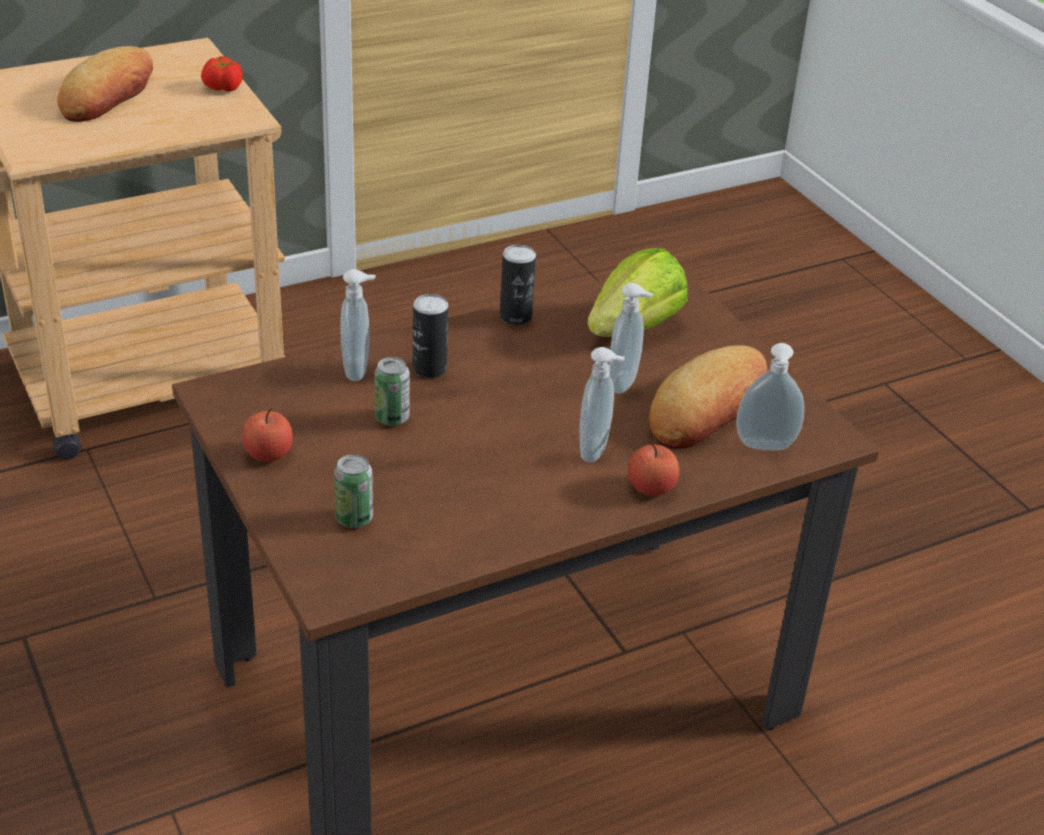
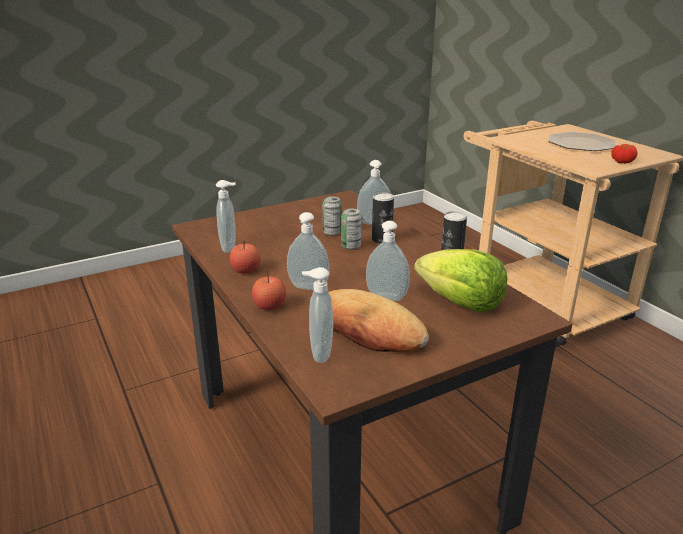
camera: 90 degrees right, 10 degrees down
(108, 94) = (582, 144): bread -> plate
(268, 454) = (297, 209): apple -> apple (246, 270)
(354, 518) = (247, 228): can -> can (351, 246)
(440, 537) = (230, 247): none -> soap dispenser

